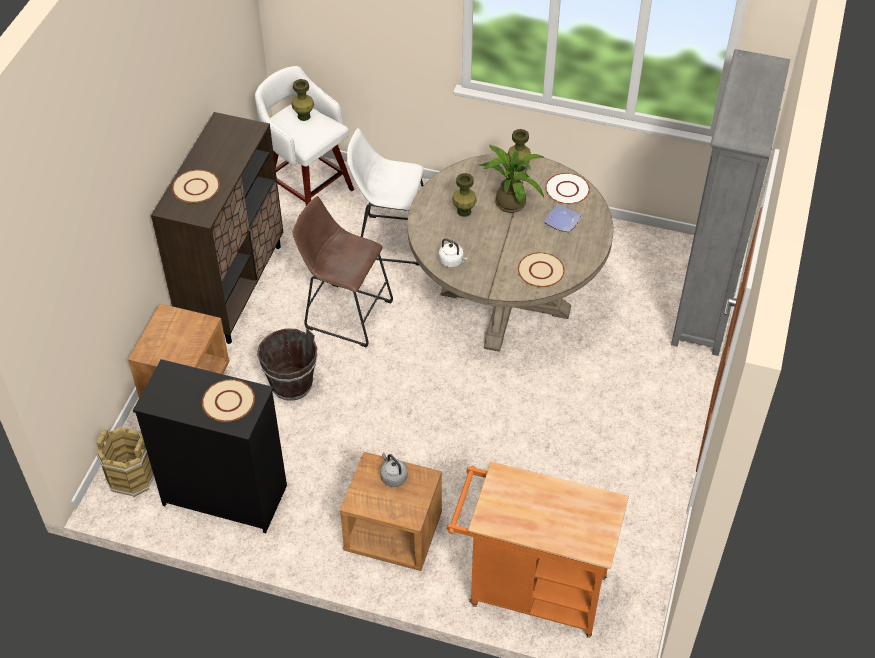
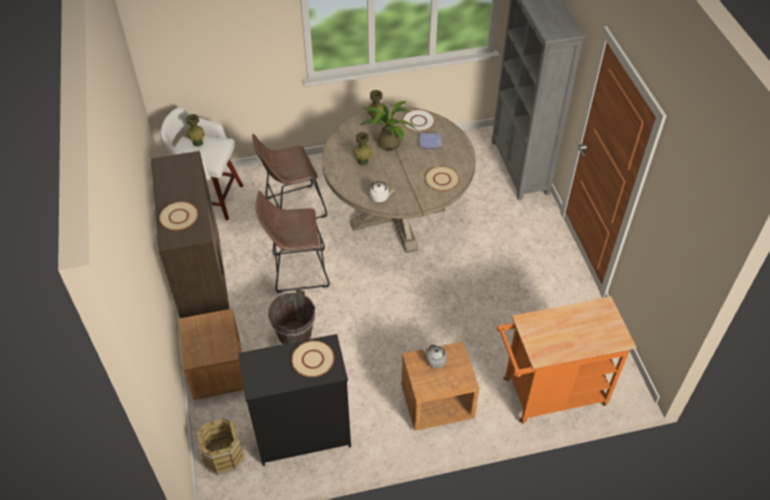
camera: 30 degrees left, 0 degrees up
(390, 239) = (292, 208): white stool -> brown stool

